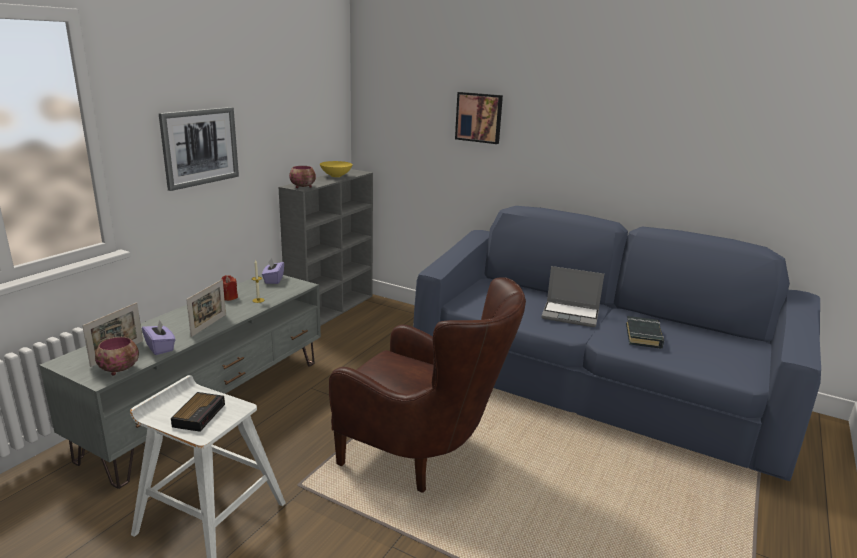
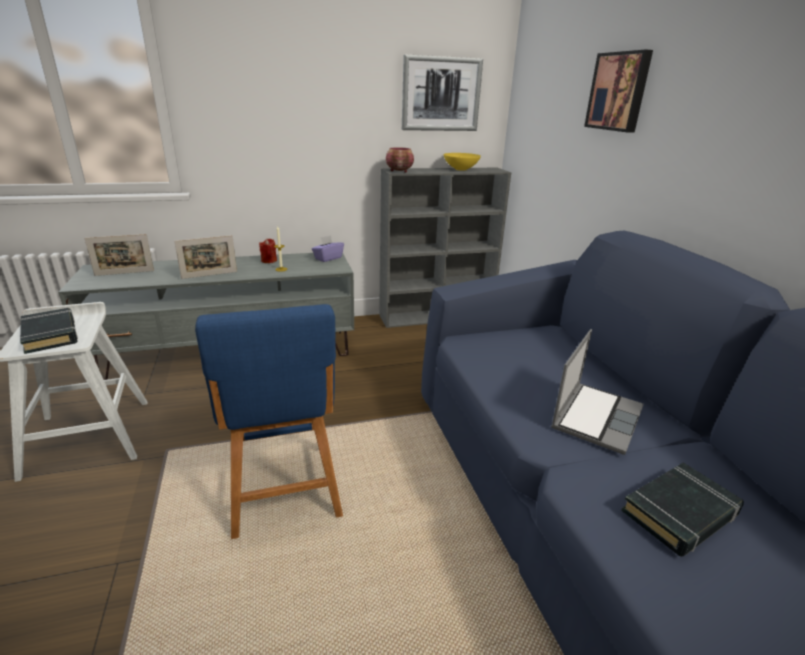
camera: 45 degrees right, 5 degrees up
(120, 369) = (100, 283): bowl -> none
(160, 347) = (150, 279): purple tissue box -> none
(200, 147) = (280, 109): picture -> picture (441, 94)
(200, 414) = (51, 335): alarm clock -> black book
(423, 457) = (285, 494): brown armchair -> blue stool
(571, 315) = (596, 417): laptop -> laptop turned 120 degrees counterclockwise

